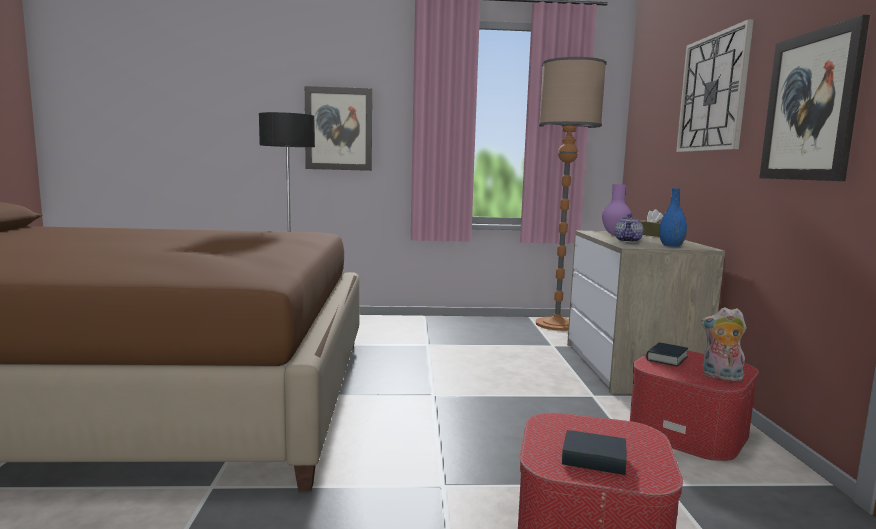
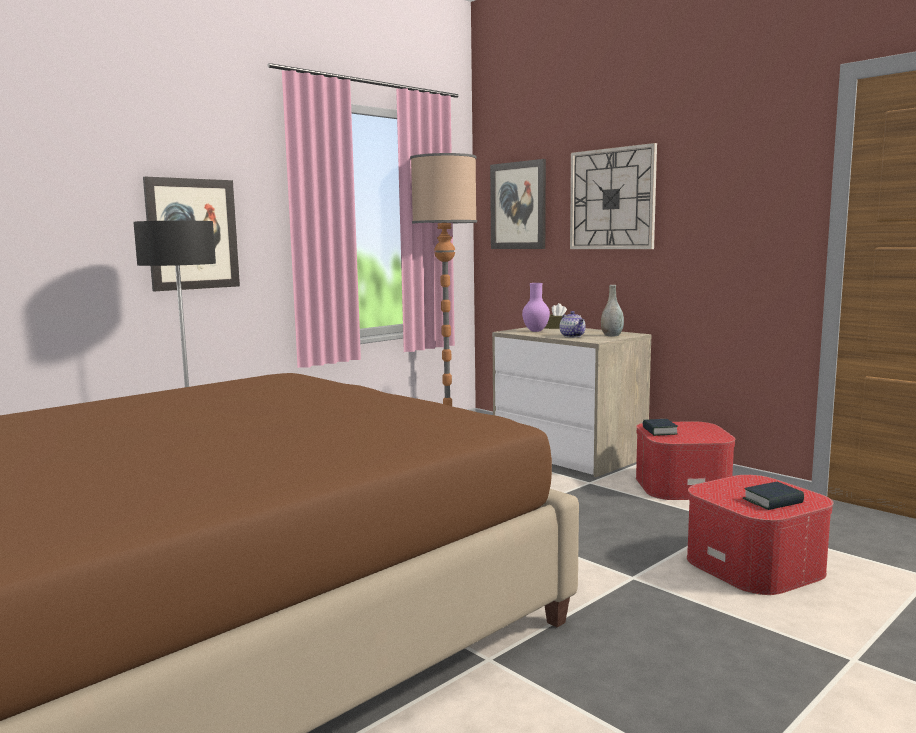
camera: 40 degrees left, 0 degrees up
(671, 245) = (612, 335): blue vase -> grey vase
(720, 377) = (710, 434): plush toy -> none
(811, 106) = (732, 220): picture -> picture (518, 205)

